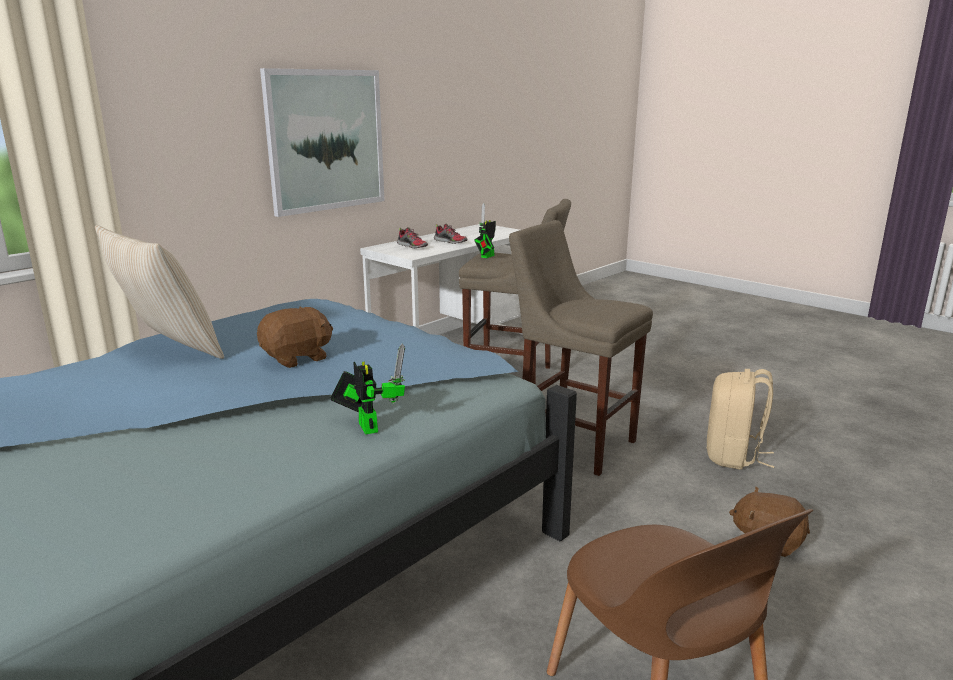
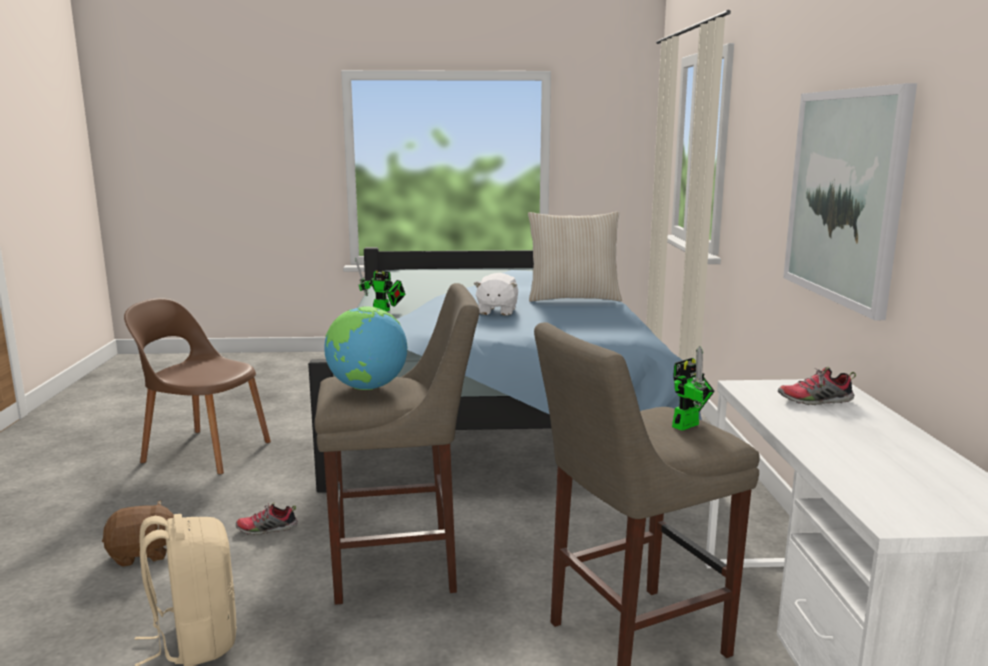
camera: 135 degrees right, 5 degrees down
(297, 358) = (496, 311): brown plush toy -> white plush toy
(451, 242) = (826, 430): shoe -> shoe (267, 529)
(486, 257) = (688, 424): toy robot -> toy robot turned 60 degrees clockwise
(599, 307) = (367, 388): none -> globe

